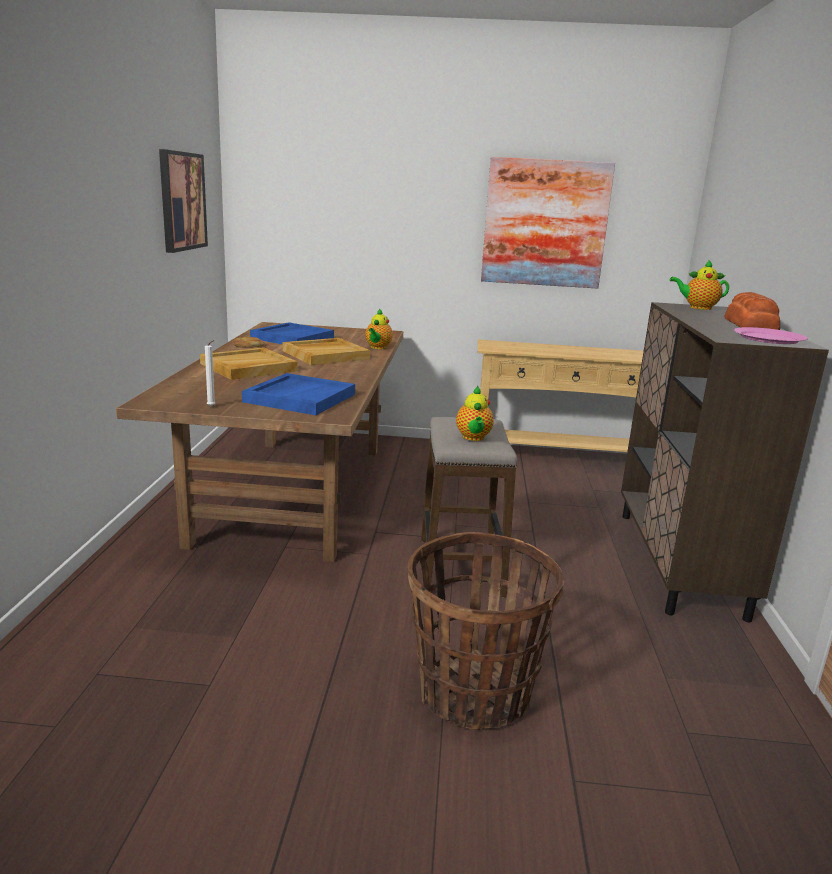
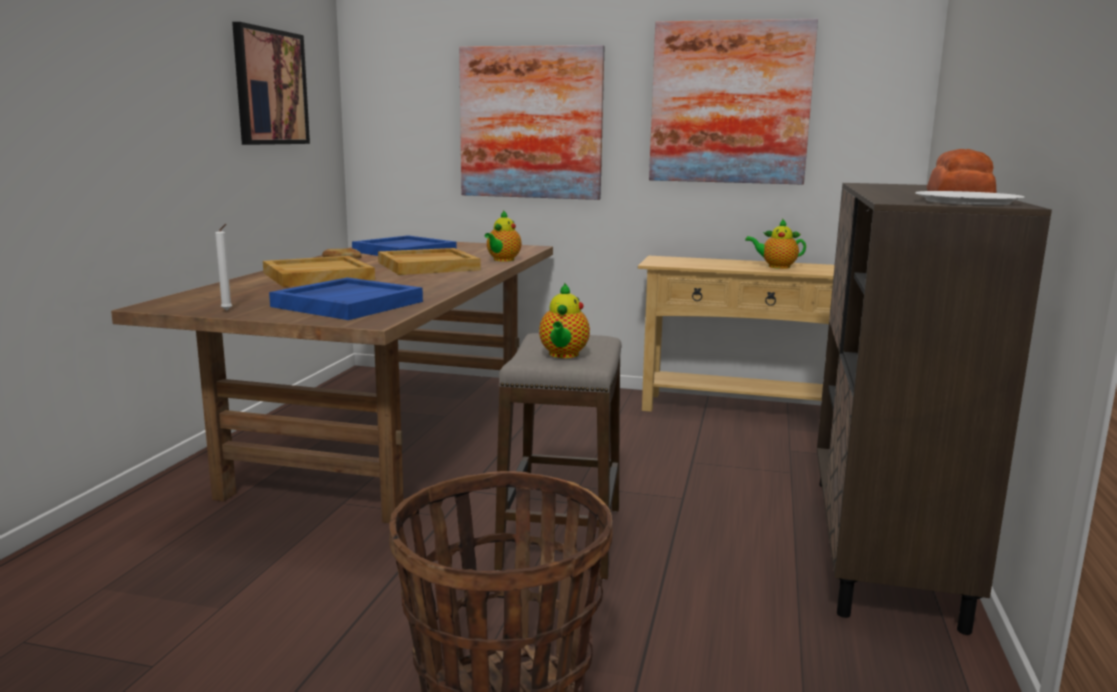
camera: 10 degrees right, 5 degrees down
(386, 232) = (531, 123): none -> picture
(697, 307) = (903, 185): teapot -> teapot (776, 267)
(768, 338) = (967, 202): pink plate -> white plate

